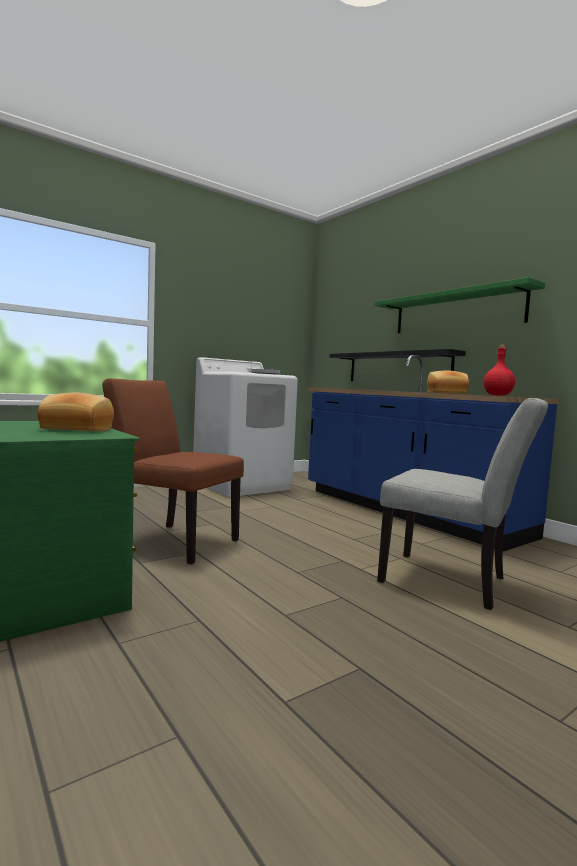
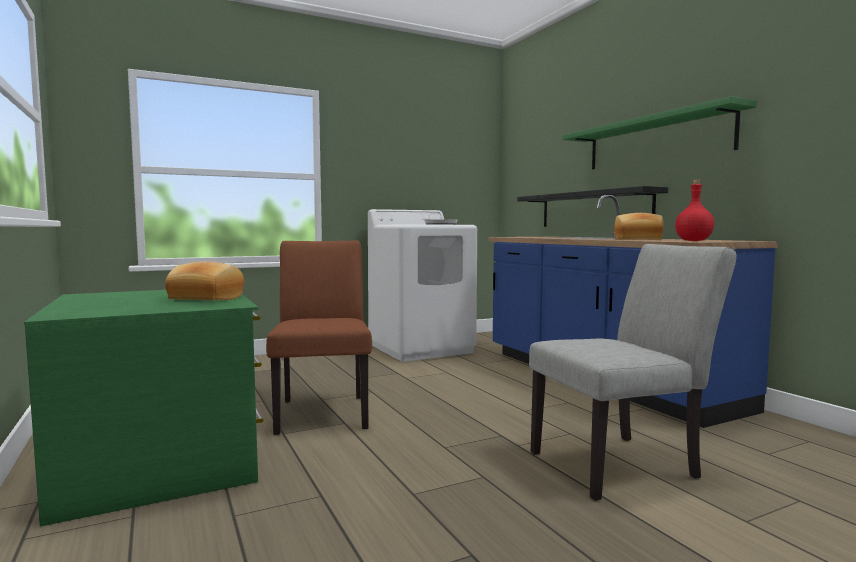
camera: 10 degrees right, 0 degrees up
(172, 541) = (323, 410): brown chair -> brown chair turned 45 degrees clockwise
(453, 582) = (623, 463): grey chair -> grey chair turned 60 degrees counterclockwise

